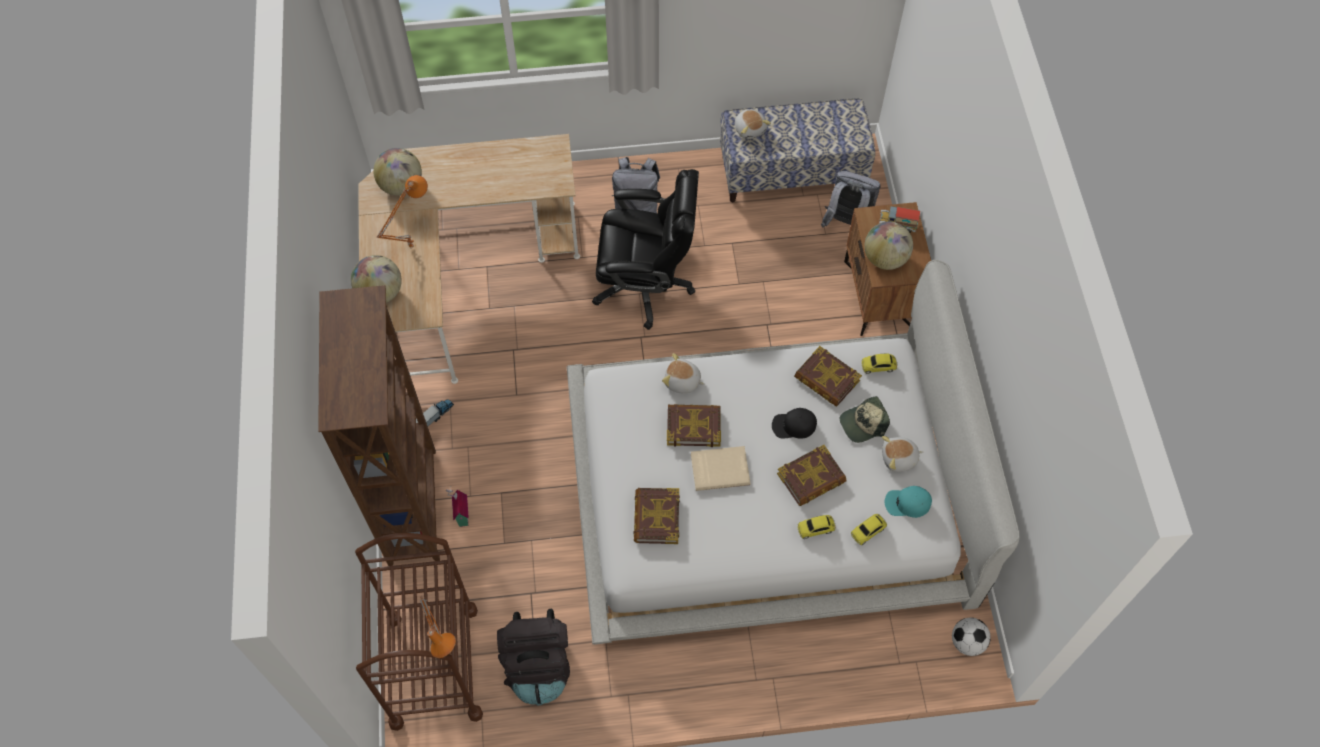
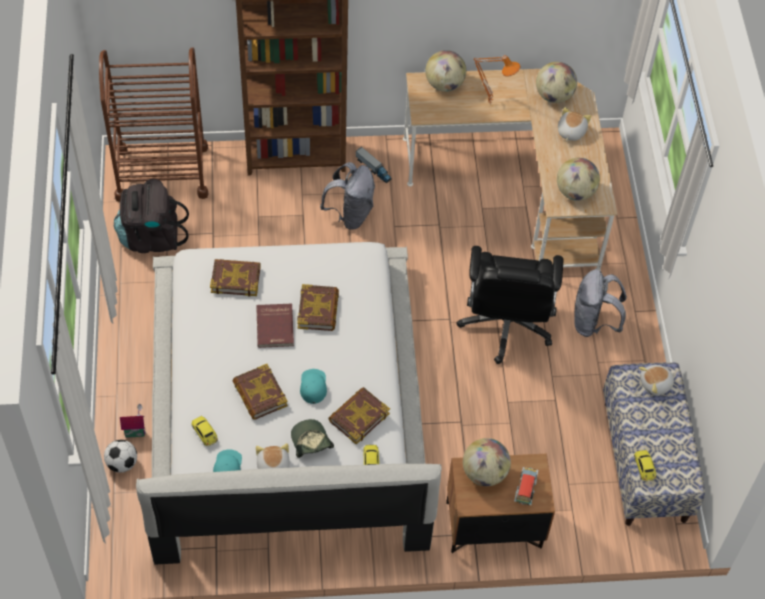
camera: 90 degrees right, 5 degrees down
(446, 649) = (125, 119): orange table lamp -> none
(461, 516) = (284, 189): toy house -> toy house (135, 432)
(541, 169) = (575, 192): none -> globe
(682, 382) = (364, 305): plush toy -> plush toy (570, 132)
(720, 468) = (276, 326): beige book -> red book
(794, 425) = (313, 386): black cap -> turquoise cap
(816, 528) = (212, 393): toy car -> toy car (644, 468)
(847, 224) = (580, 505): grey backpack -> grey backpack (350, 214)
(967, 642) = (124, 550): football -> football (122, 463)

